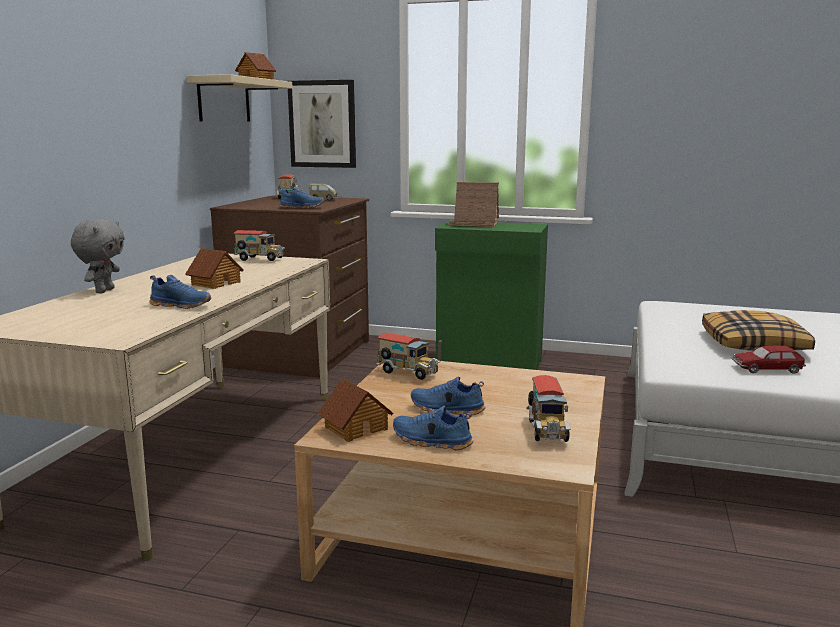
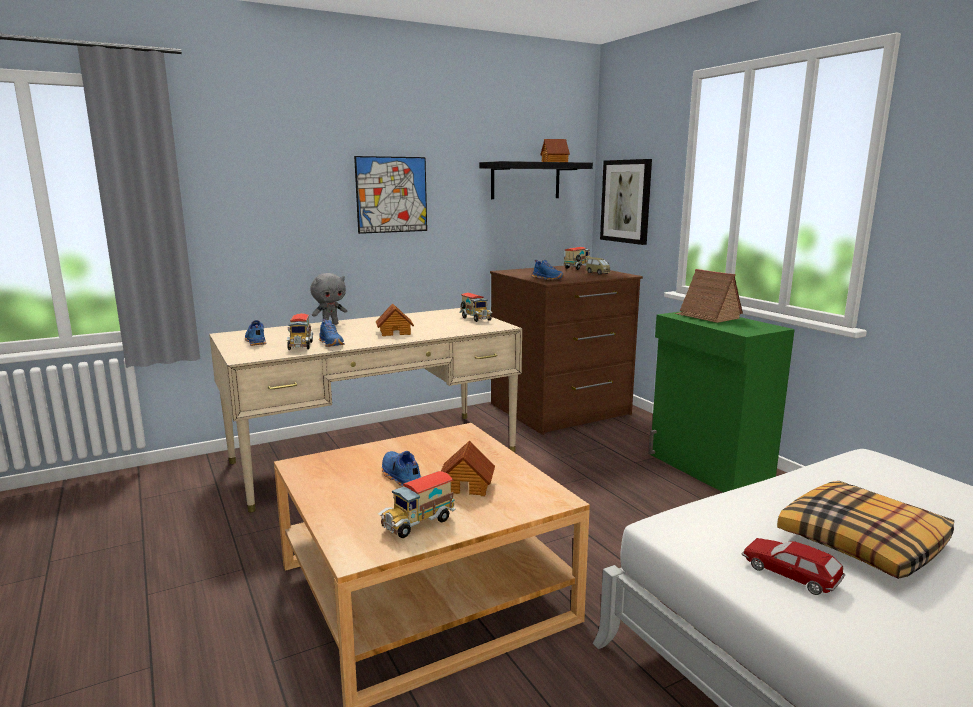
camera: 45 degrees right, 0 degrees up
(112, 112) = (391, 194): none -> picture
(224, 100) = (525, 180): beige shelf -> black shelf
(355, 427) = (324, 465): toy house -> toy house (467, 485)
(407, 373) = (447, 440): toy truck -> toy truck (300, 346)
(431, 441) = (334, 494): blue shoe -> blue shoe (255, 341)

